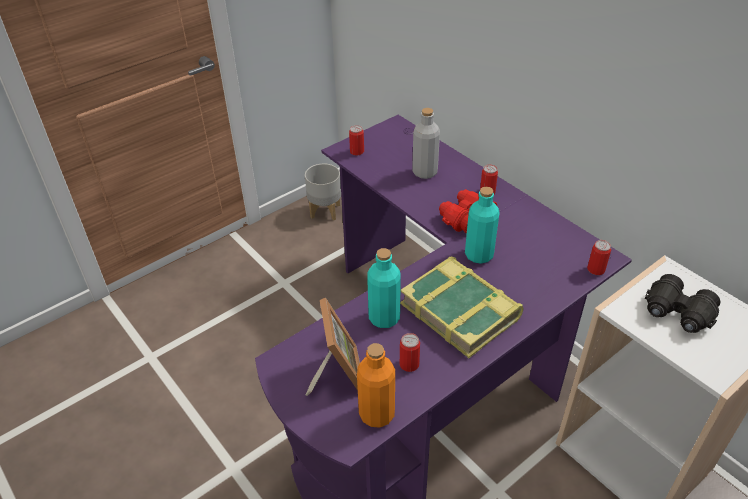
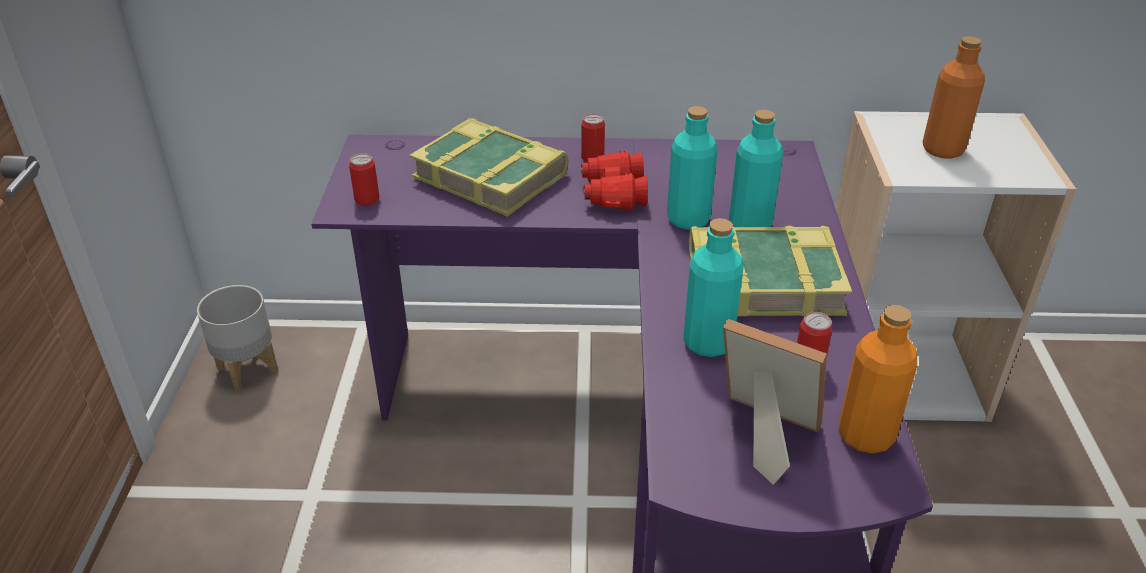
camera: 50 degrees left, 5 degrees down
(425, 172) = (491, 176): grey bottle -> book
(507, 279) = (750, 223): none -> turquoise bottle
(596, 269) = (803, 166): can -> none
(677, 314) = (943, 149): black binoculars -> orange bottle

